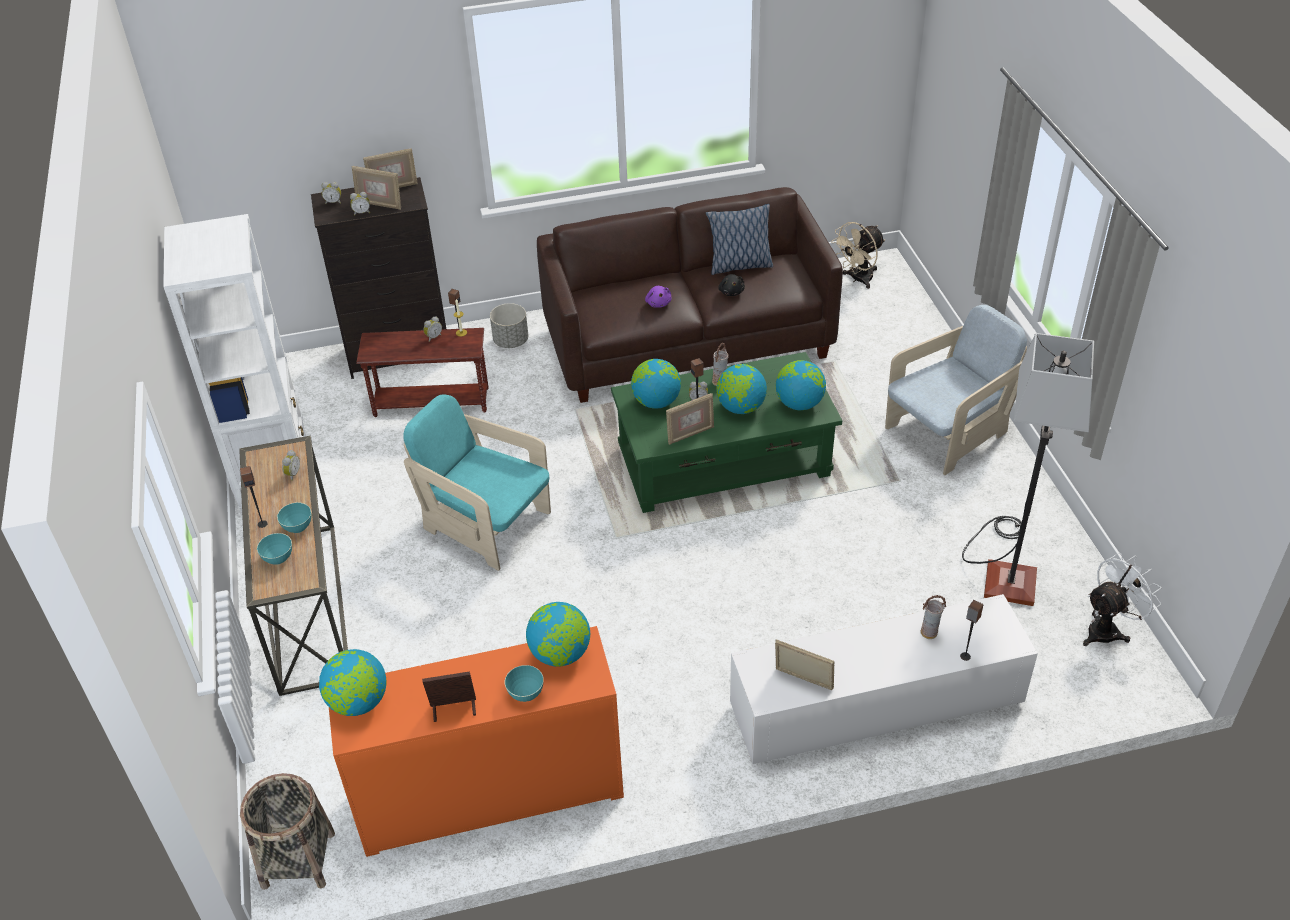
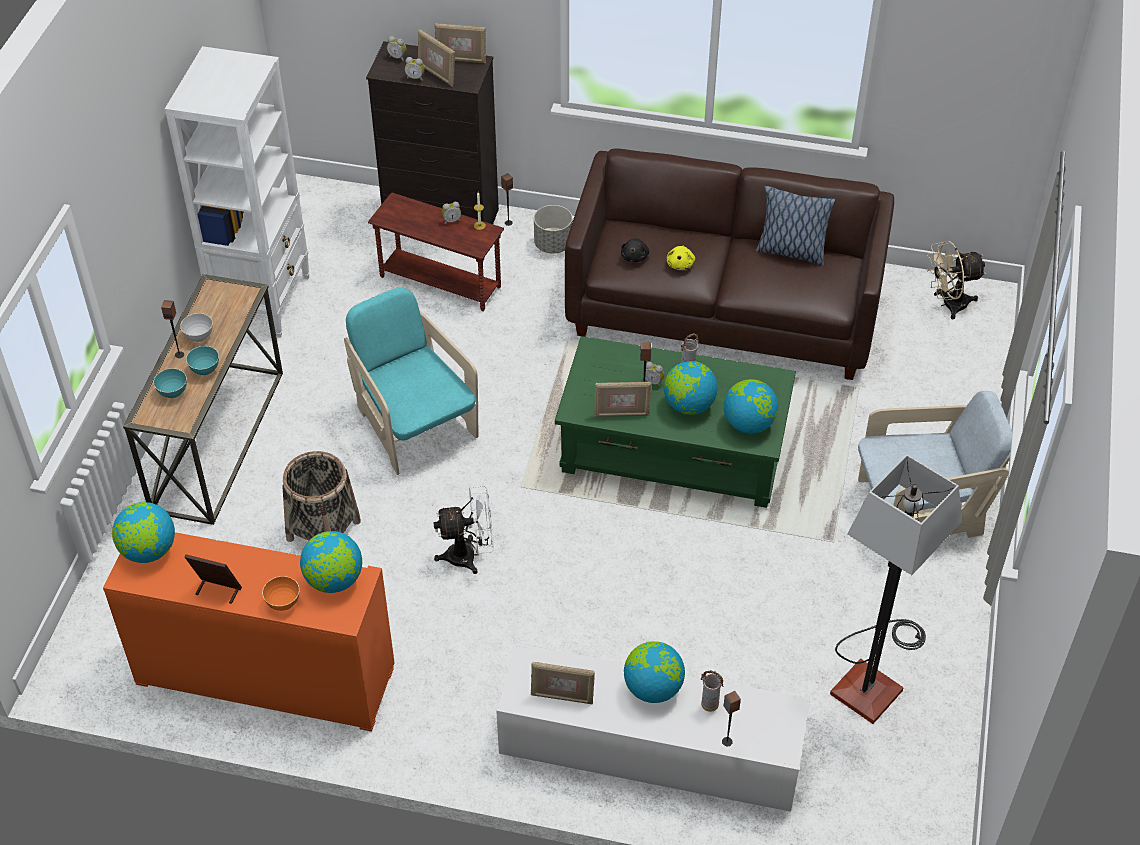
camera: 25 degrees right, 5 degrees up
(272, 501) = (199, 336): none -> grey bowl
(292, 474) = (231, 316): alarm clock -> none
(298, 859) = (83, 662): basket -> basket (323, 530)
(526, 693) = (283, 603): turquoise bowl -> orange bowl
(656, 402) = (612, 368): globe -> globe (653, 688)
(658, 303) = (680, 264): purple plush toy -> yellow plush toy
(731, 291) = (762, 278): black plush toy -> black plush toy (635, 256)
(803, 680) = (562, 697): picture frame -> picture frame turned 135 degrees clockwise
(1108, 629) = (931, 780): white fan -> white fan (469, 556)

